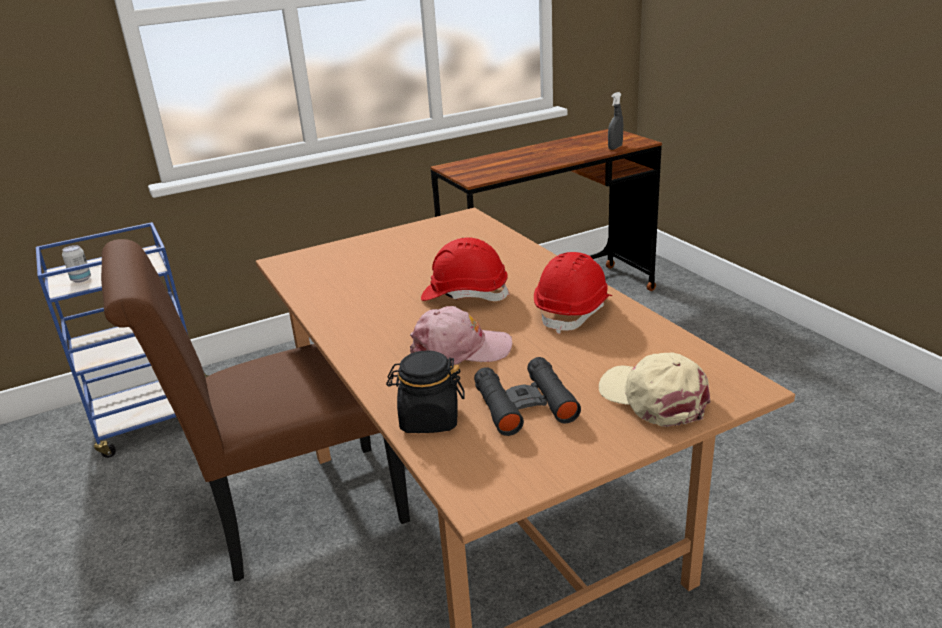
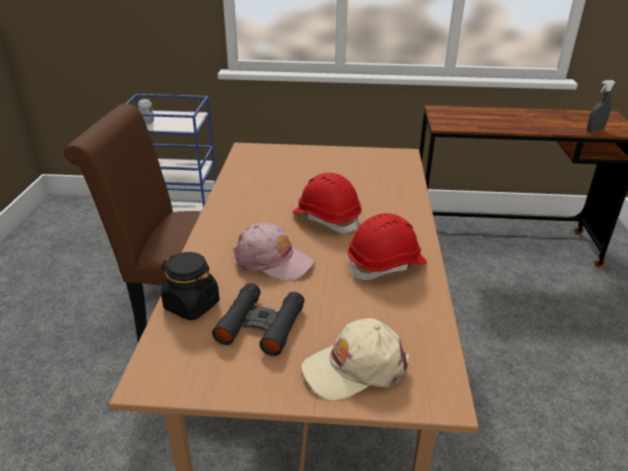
camera: 30 degrees right, 5 degrees up
(653, 398) = (355, 368): beige cap -> beige cap turned 105 degrees counterclockwise

